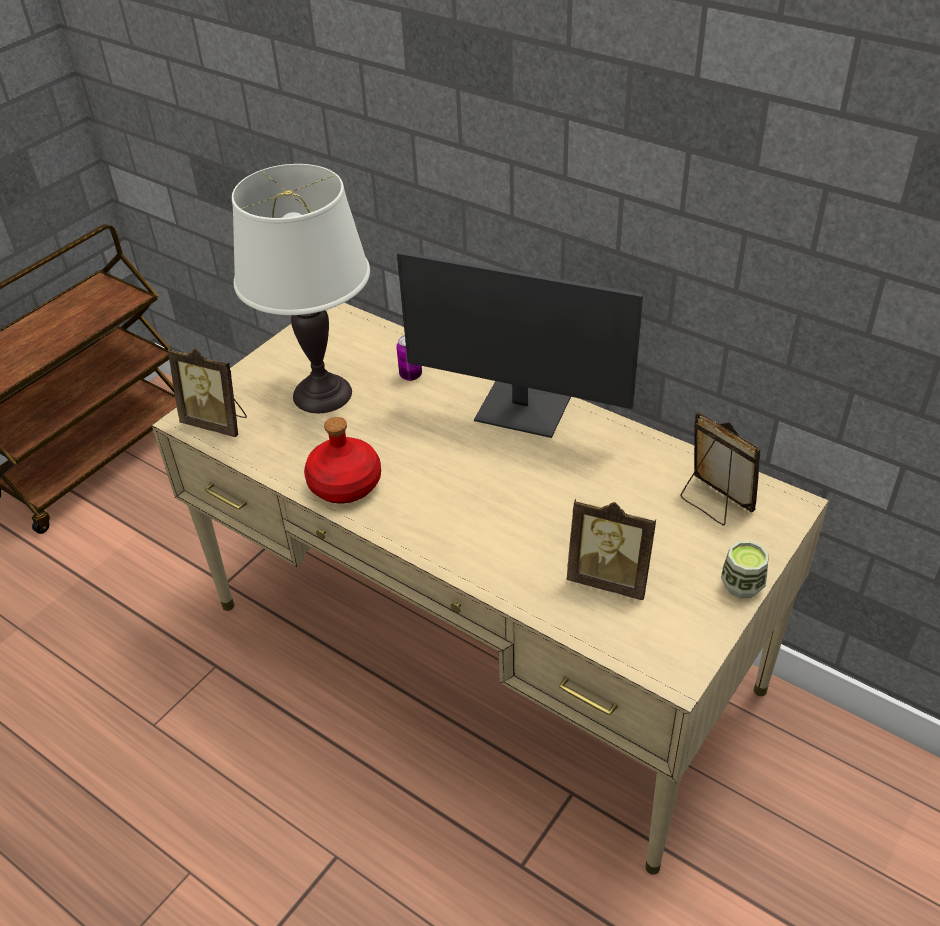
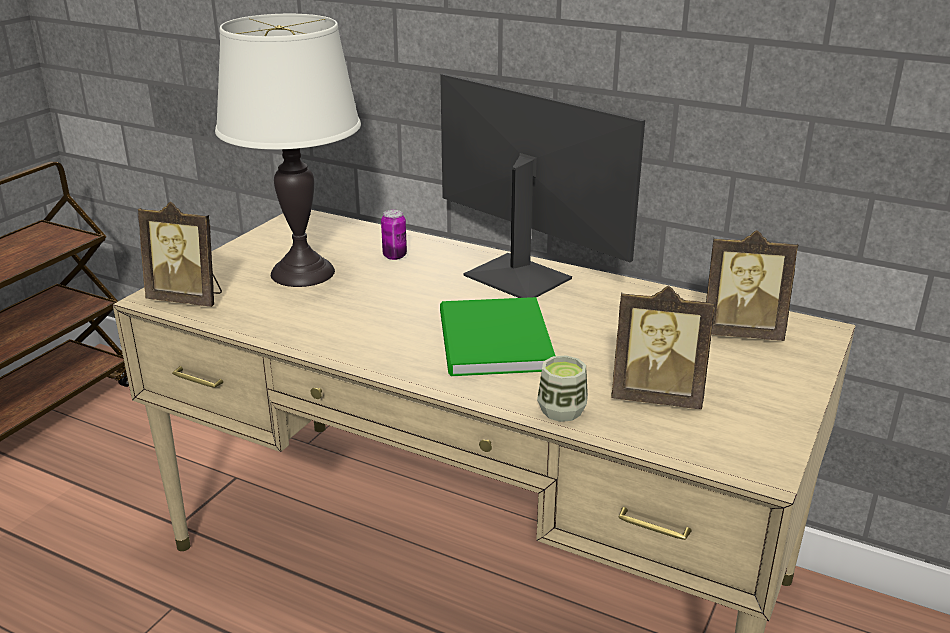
camera: 10 degrees left, 15 degrees down
(345, 485) = (342, 339): red bottle -> none
(477, 499) = (491, 342): none -> green book
(522, 411) = (519, 276): monitor -> monitor turned 150 degrees counterclockwise
(713, 503) = (741, 332): picture frame -> picture frame turned 150 degrees clockwise
(742, 585) = (800, 393): cup -> cup (561, 410)

